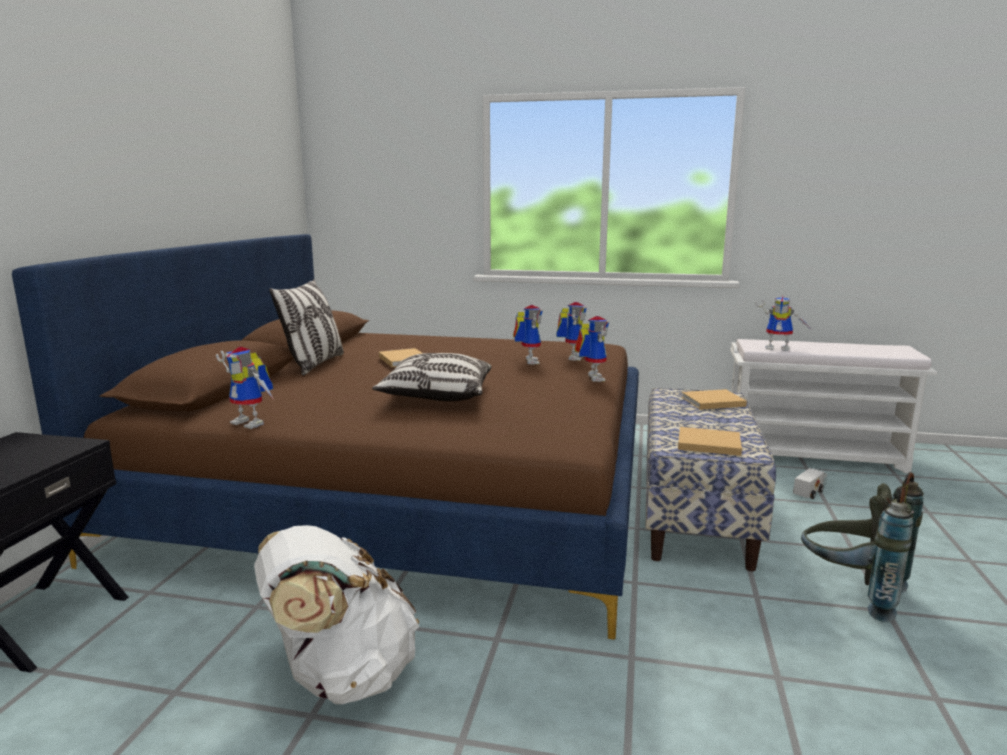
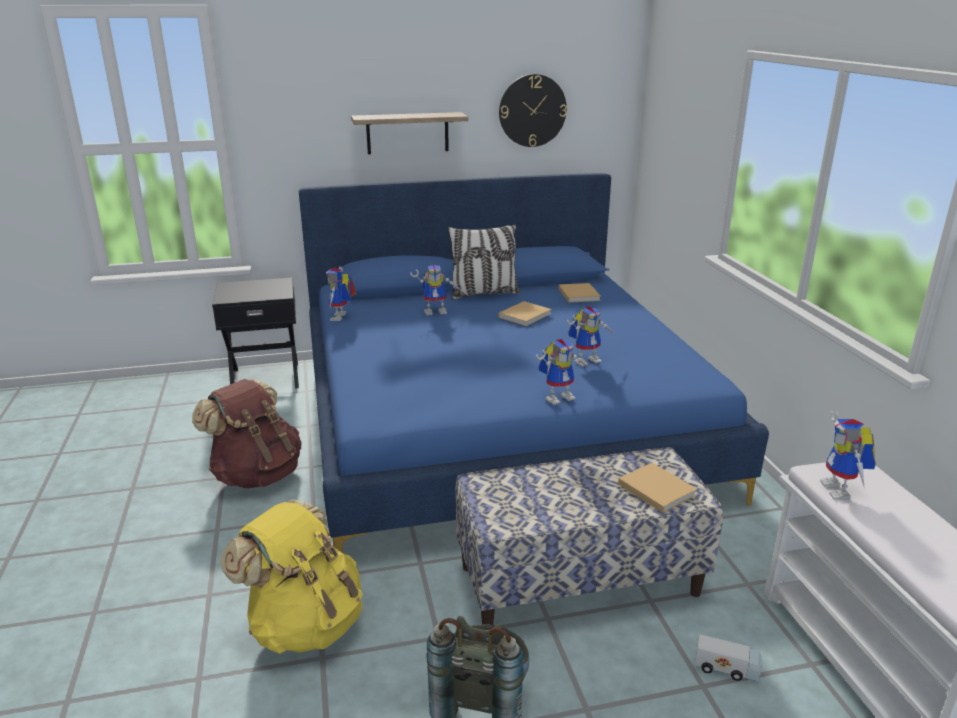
camera: 65 degrees right, 10 degrees up
(133, 183) = (407, 133): none -> shelf
(237, 164) = (532, 110): none -> wall clock
(341, 676) = (257, 474): white backpack -> brown backpack
(411, 487) = (498, 421): brown bed -> blue bed
(436, 396) = (434, 350): pillow -> none
(572, 357) = (625, 375): toy robot -> toy robot (437, 311)
(706, 443) = (508, 498): beige book -> beige book (578, 294)
(716, 681) = (305, 624): none -> yellow backpack

